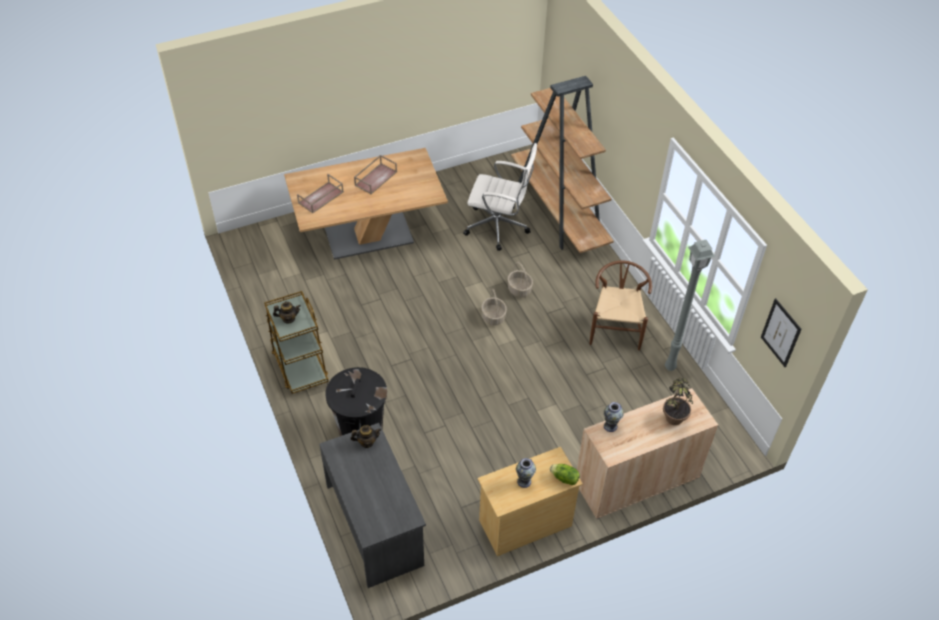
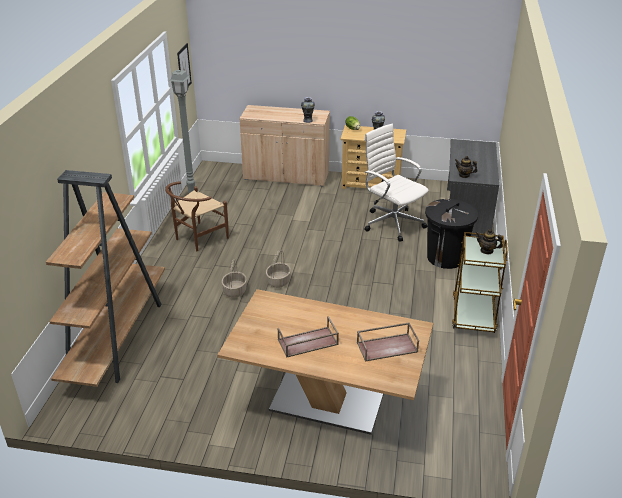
camera: 145 degrees left, 15 degrees down
(498, 227) = (189, 349): white office chair -> white office chair (392, 223)
(671, 423) = (272, 112): potted plant -> none

